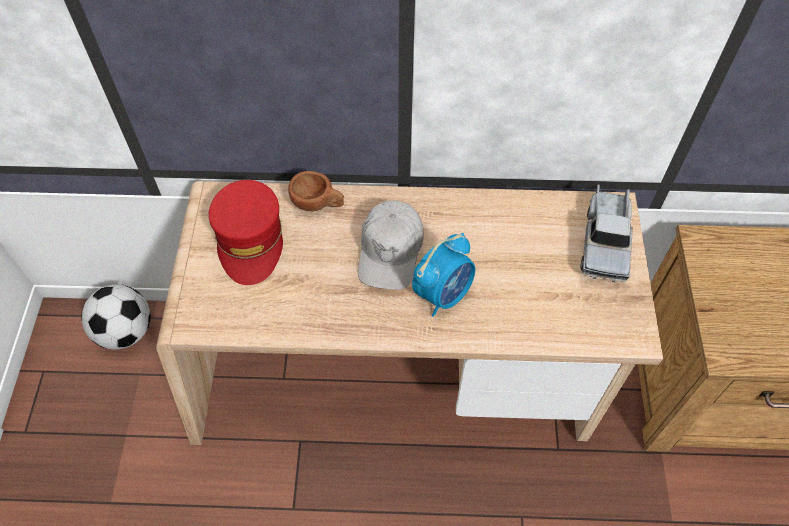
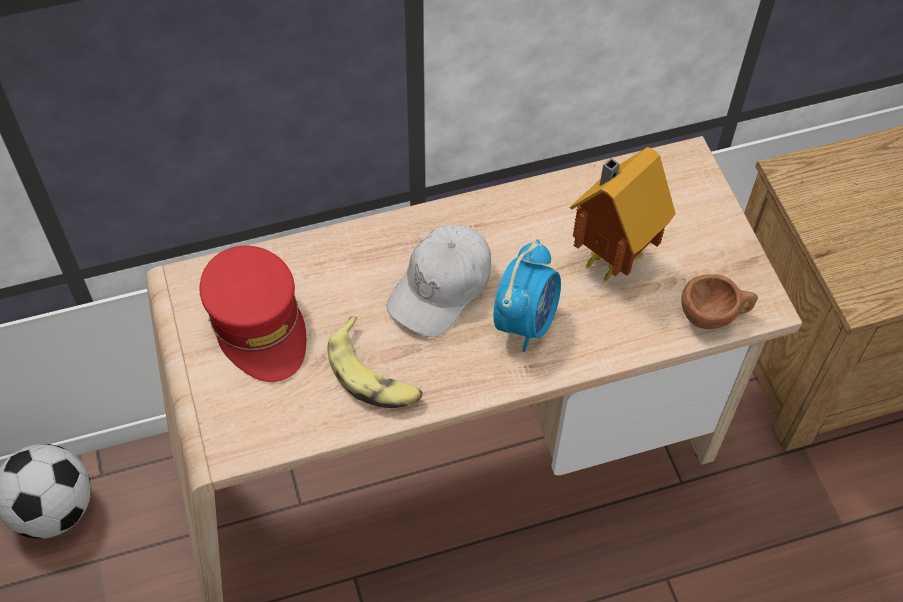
camera: 20 degrees left, 0 degrees up
(315, 300) = (374, 374): none -> banana
(318, 204) = (326, 254): brown cup -> brown cup (714, 315)
(390, 251) = (441, 288): white cap -> white cap turned 45 degrees clockwise
(525, 263) = (608, 257): none -> toy house
(605, 241) = (689, 204): toy truck -> none

